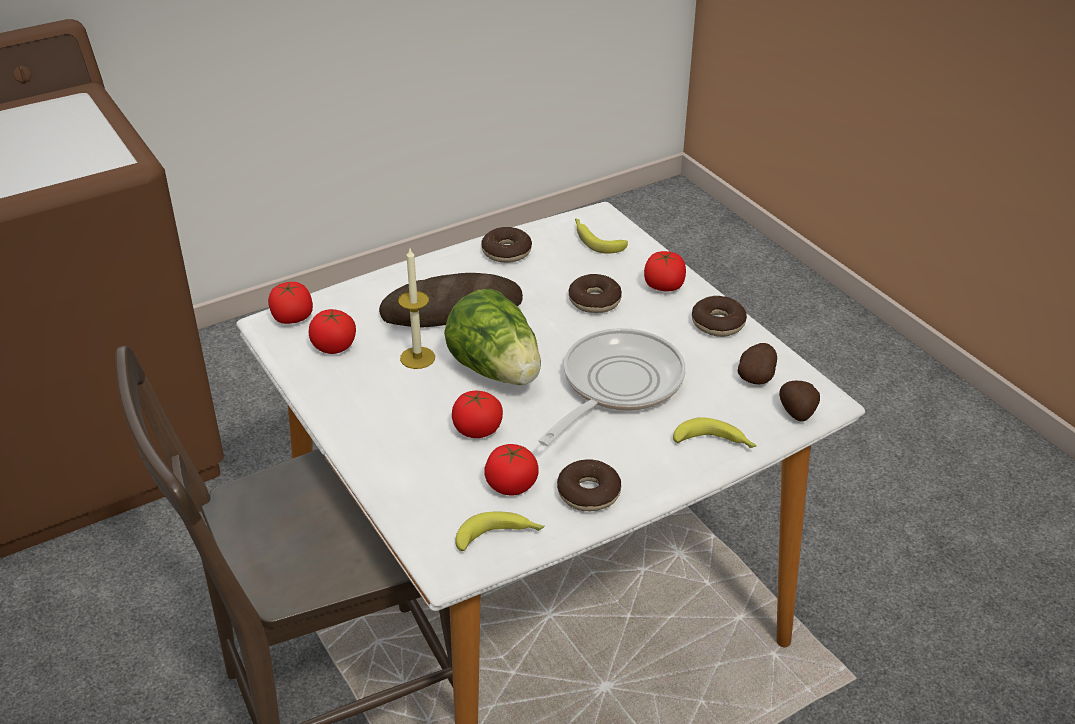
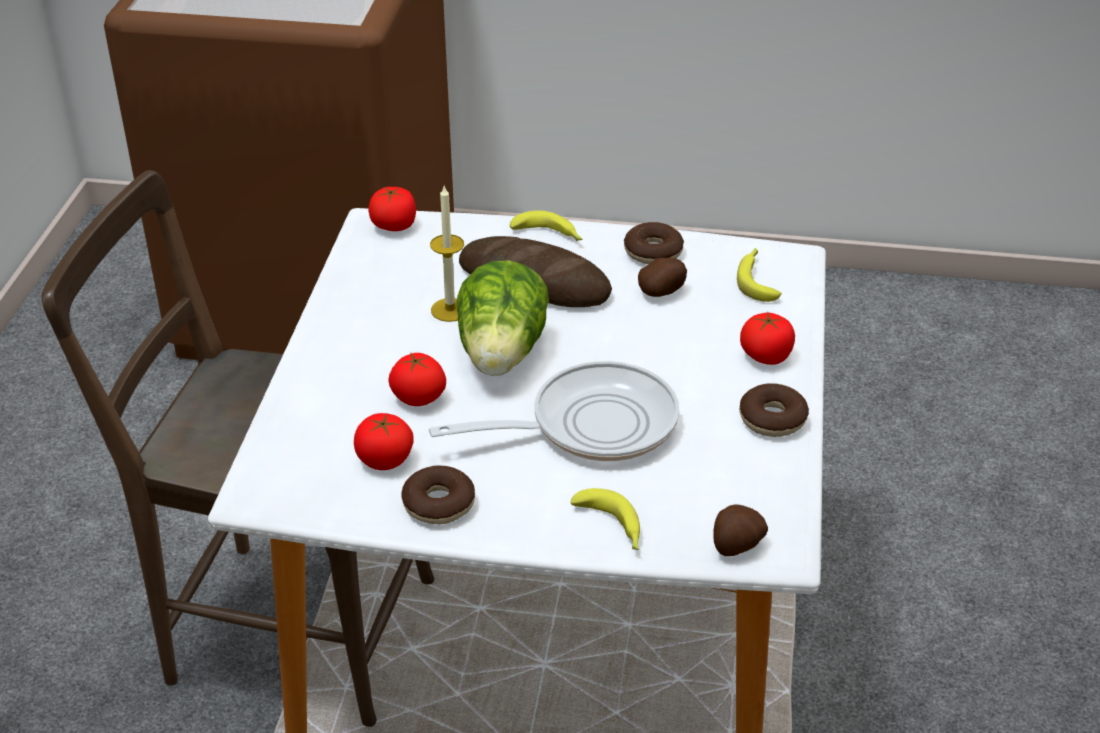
camera: 40 degrees right, 0 degrees up
(334, 346) = (395, 266): tomato -> none
(500, 537) = (319, 497): banana -> banana (549, 235)
(594, 301) = (676, 337): donut -> none
(757, 376) = (741, 490): potato -> potato (662, 292)

